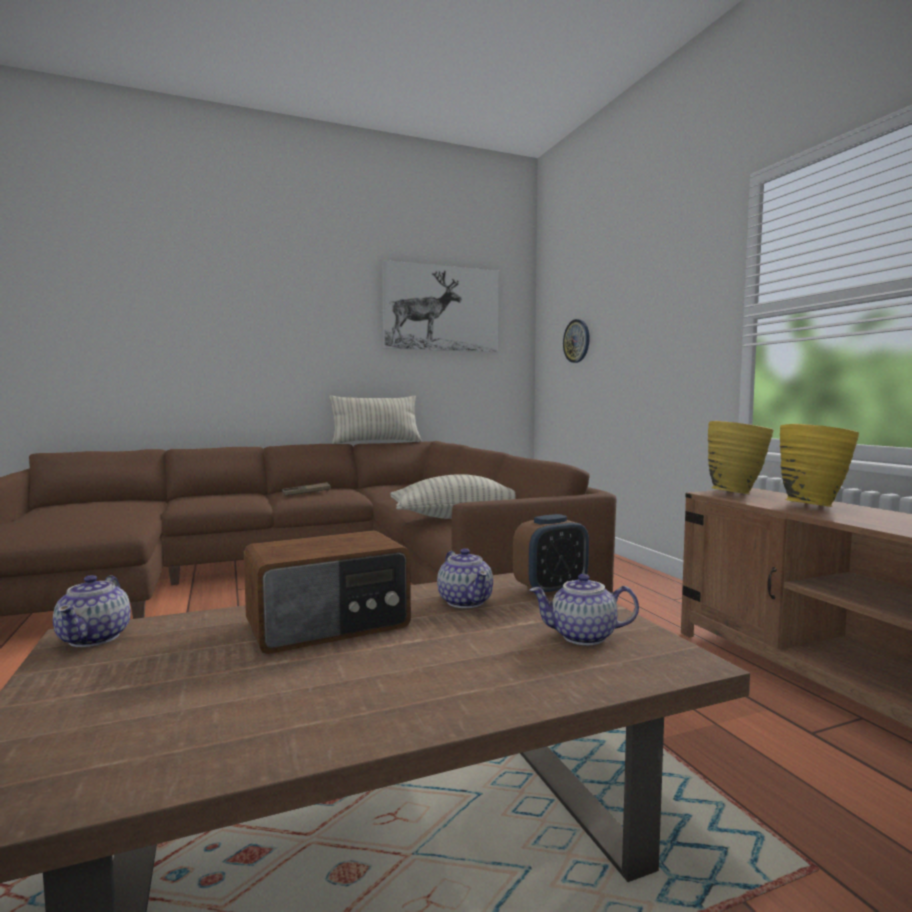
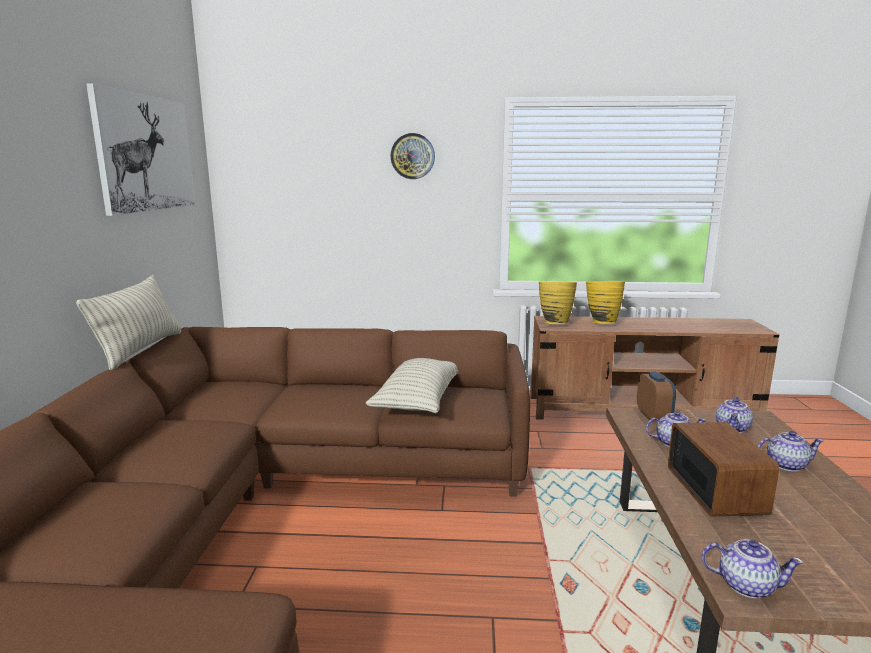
camera: 65 degrees left, 10 degrees up
(306, 493) = (181, 447): brown tray -> none
(462, 674) = (785, 464): none -> teapot
(577, 341) = (297, 195): wall clock -> wall clock (412, 156)

